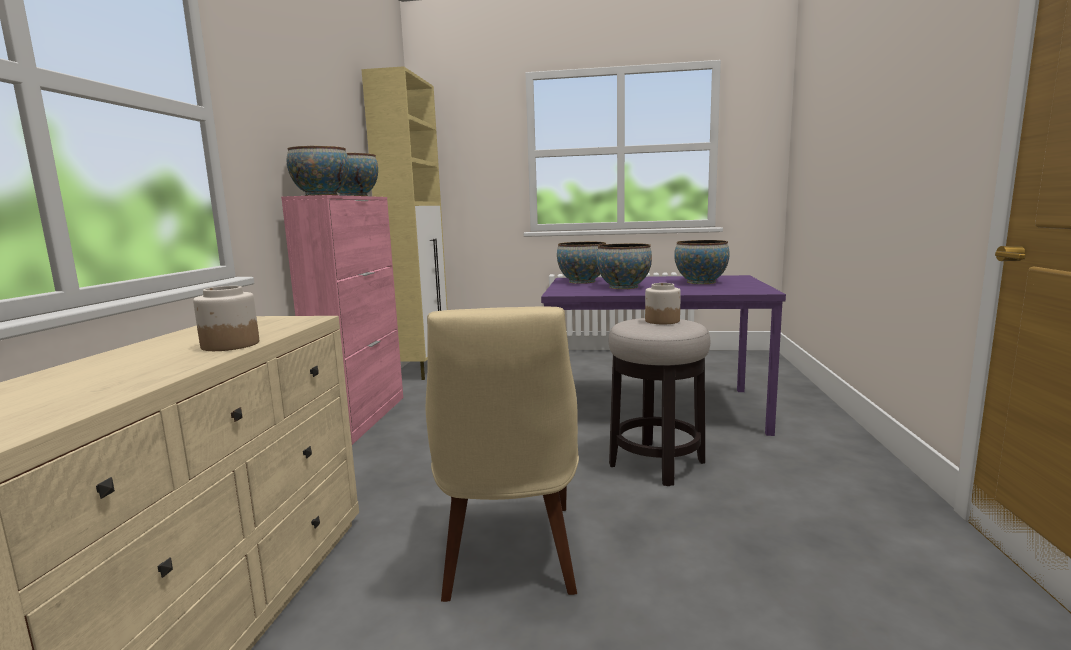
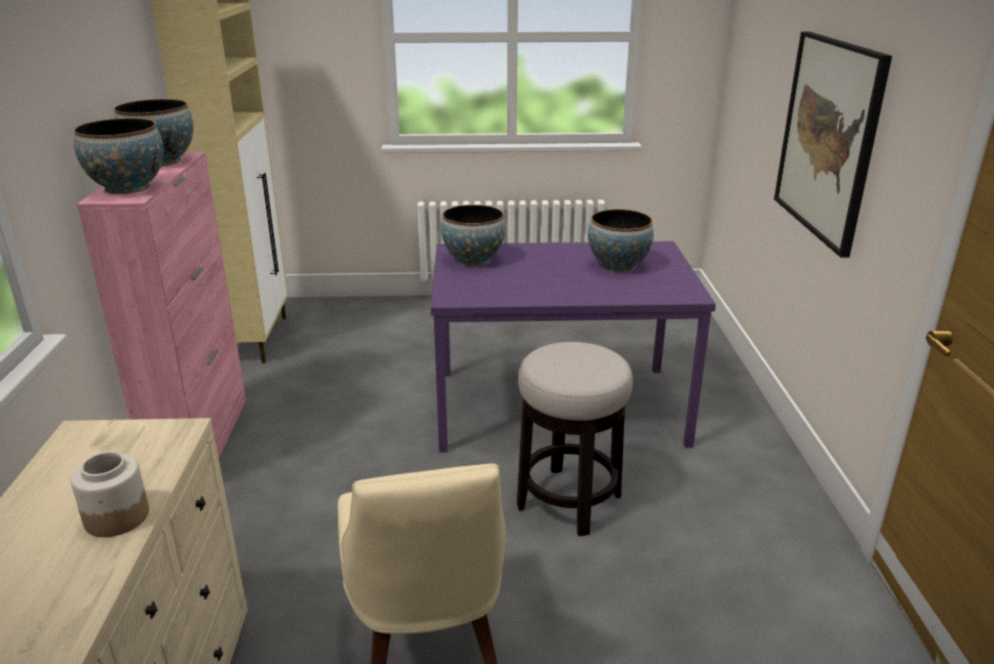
camera: 10 degrees left, 15 degrees up
(623, 287) = (528, 280): bowl -> none
(662, 321) = (579, 356): jar -> none
(877, 159) = (828, 138): none -> picture

